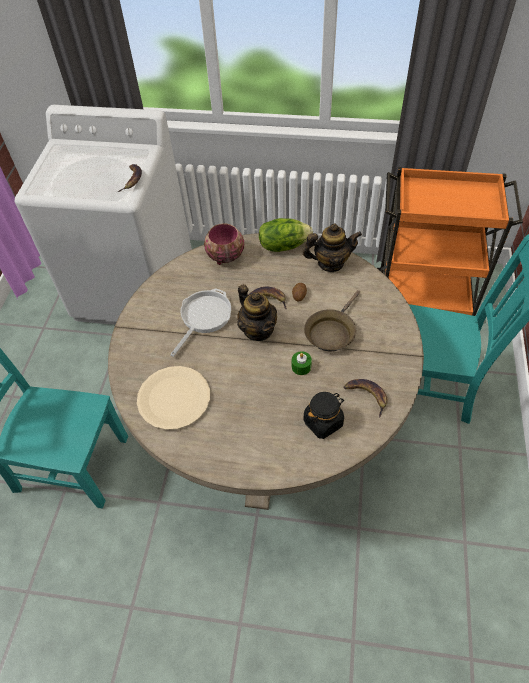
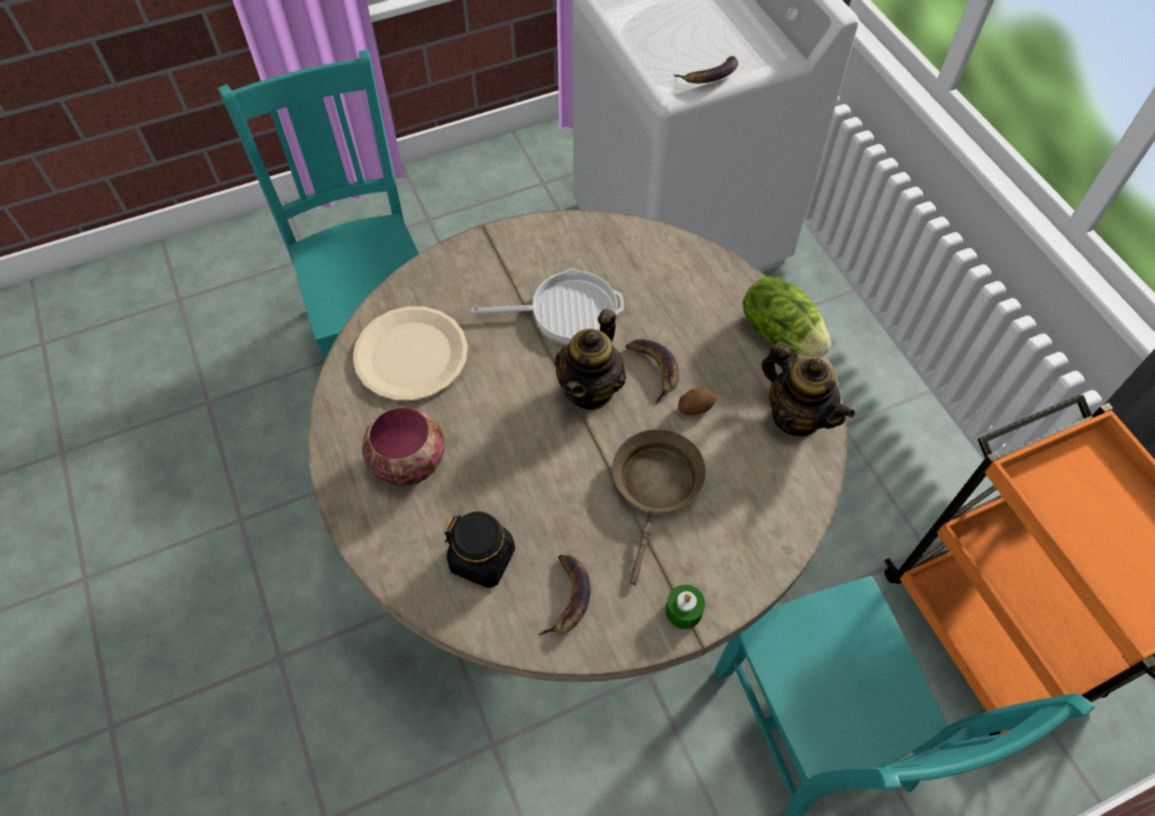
camera: 55 degrees right, 5 degrees up
(224, 256) = (698, 272): bowl -> bowl (408, 461)
(301, 366) = (562, 479): green candle -> green candle (684, 611)
(331, 332) = (656, 487): brown frying pan -> brown frying pan turned 105 degrees clockwise

